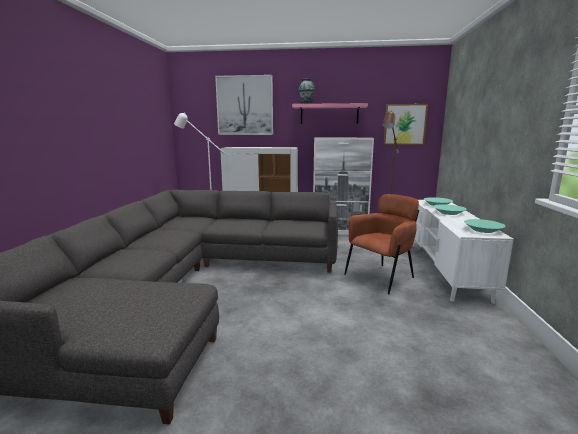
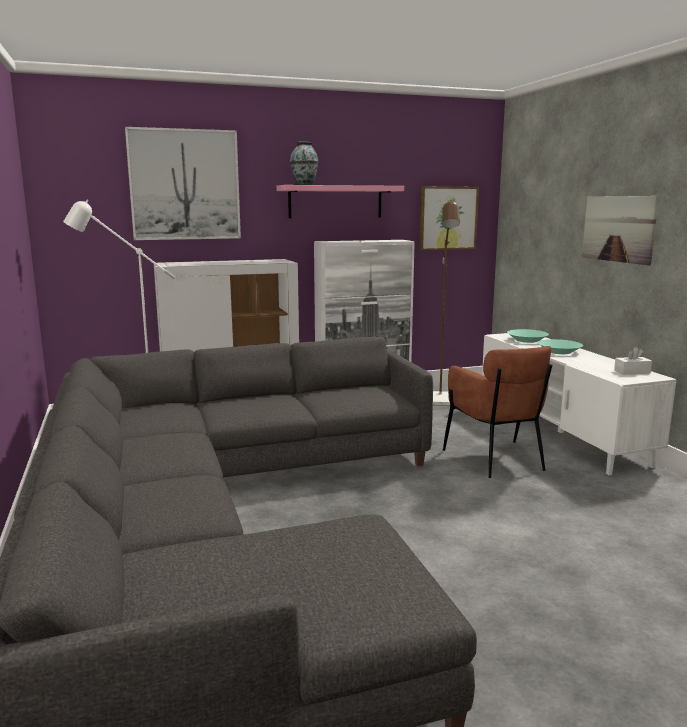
camera: 25 degrees left, 0 degrees up
(381, 277) = (497, 459): brown armchair -> brown armchair turned 135 degrees clockwise
(483, 230) = (632, 372): turquoise bowl -> white tissue box
(494, 126) = (618, 228): none -> picture

